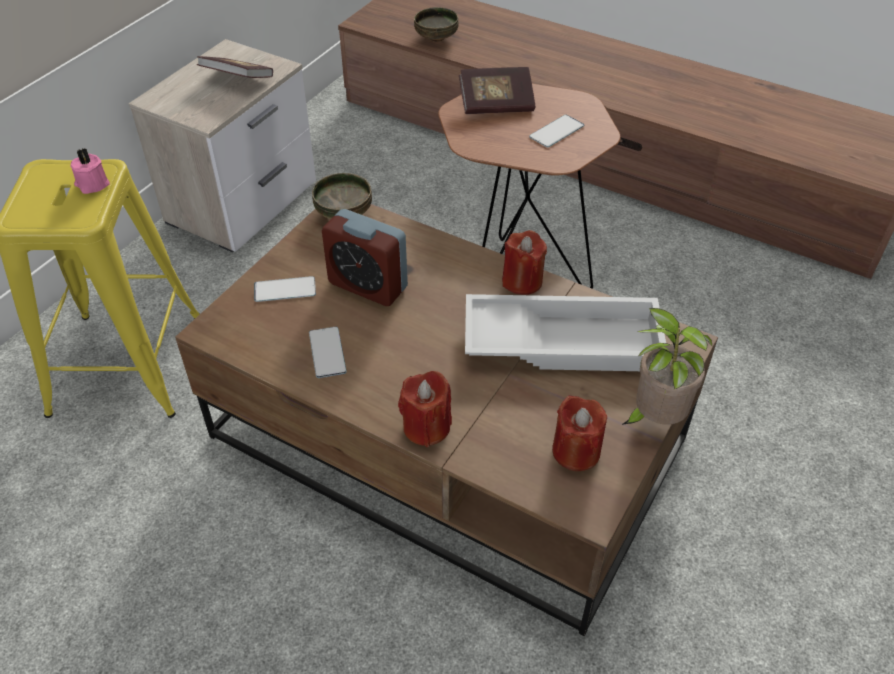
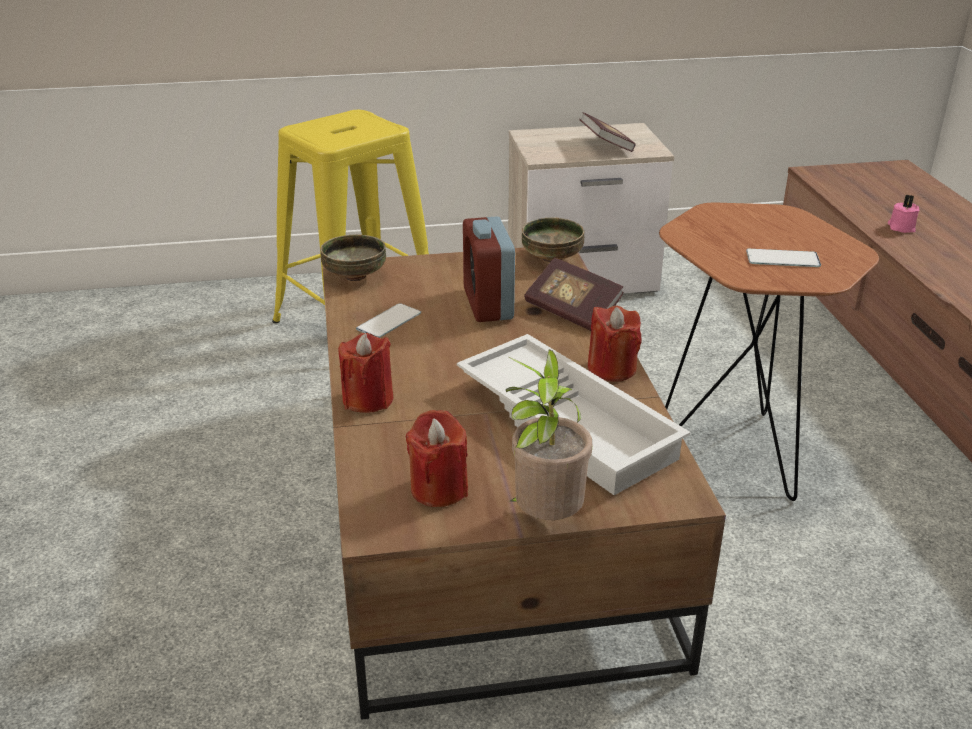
camera: 50 degrees right, 15 degrees down
(92, 184) = (367, 131): pink candle -> pink candle (901, 227)
(285, 289) = (429, 275): phone -> none
(436, 38) = (869, 207): bowl -> bowl (354, 276)
(496, 105) = (760, 221): book -> book (572, 311)

